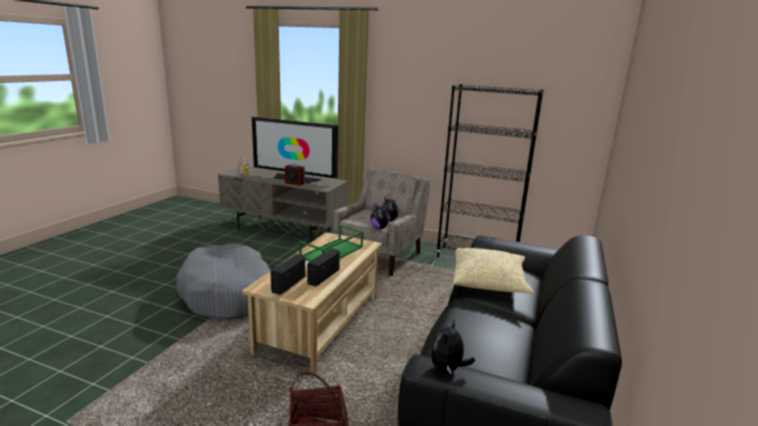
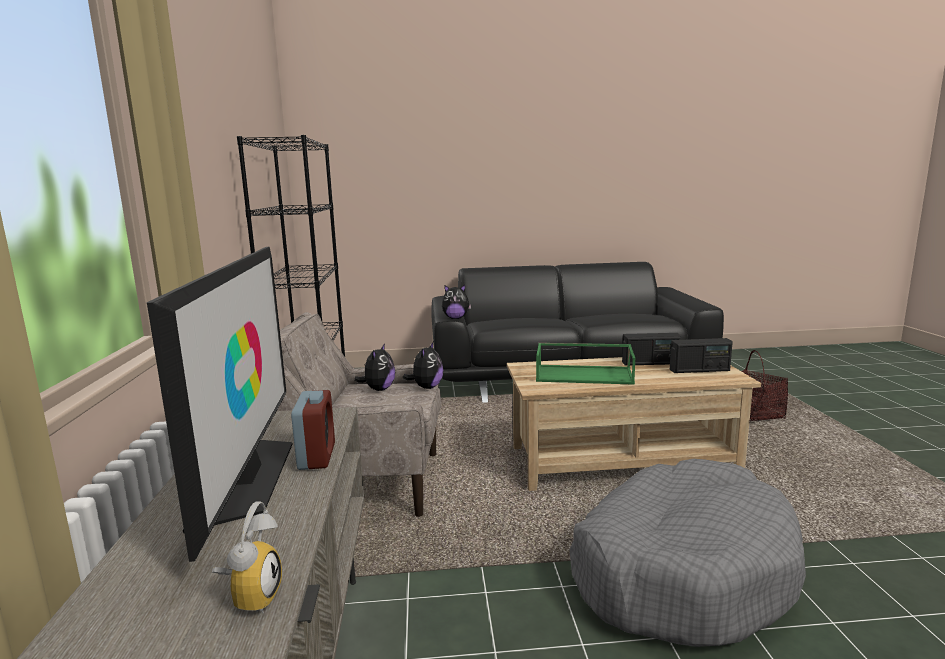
camera: 115 degrees left, 5 degrees down
(447, 369) = (695, 303): plush toy -> plush toy (456, 318)
(489, 281) = (531, 321): beige pillow -> none

